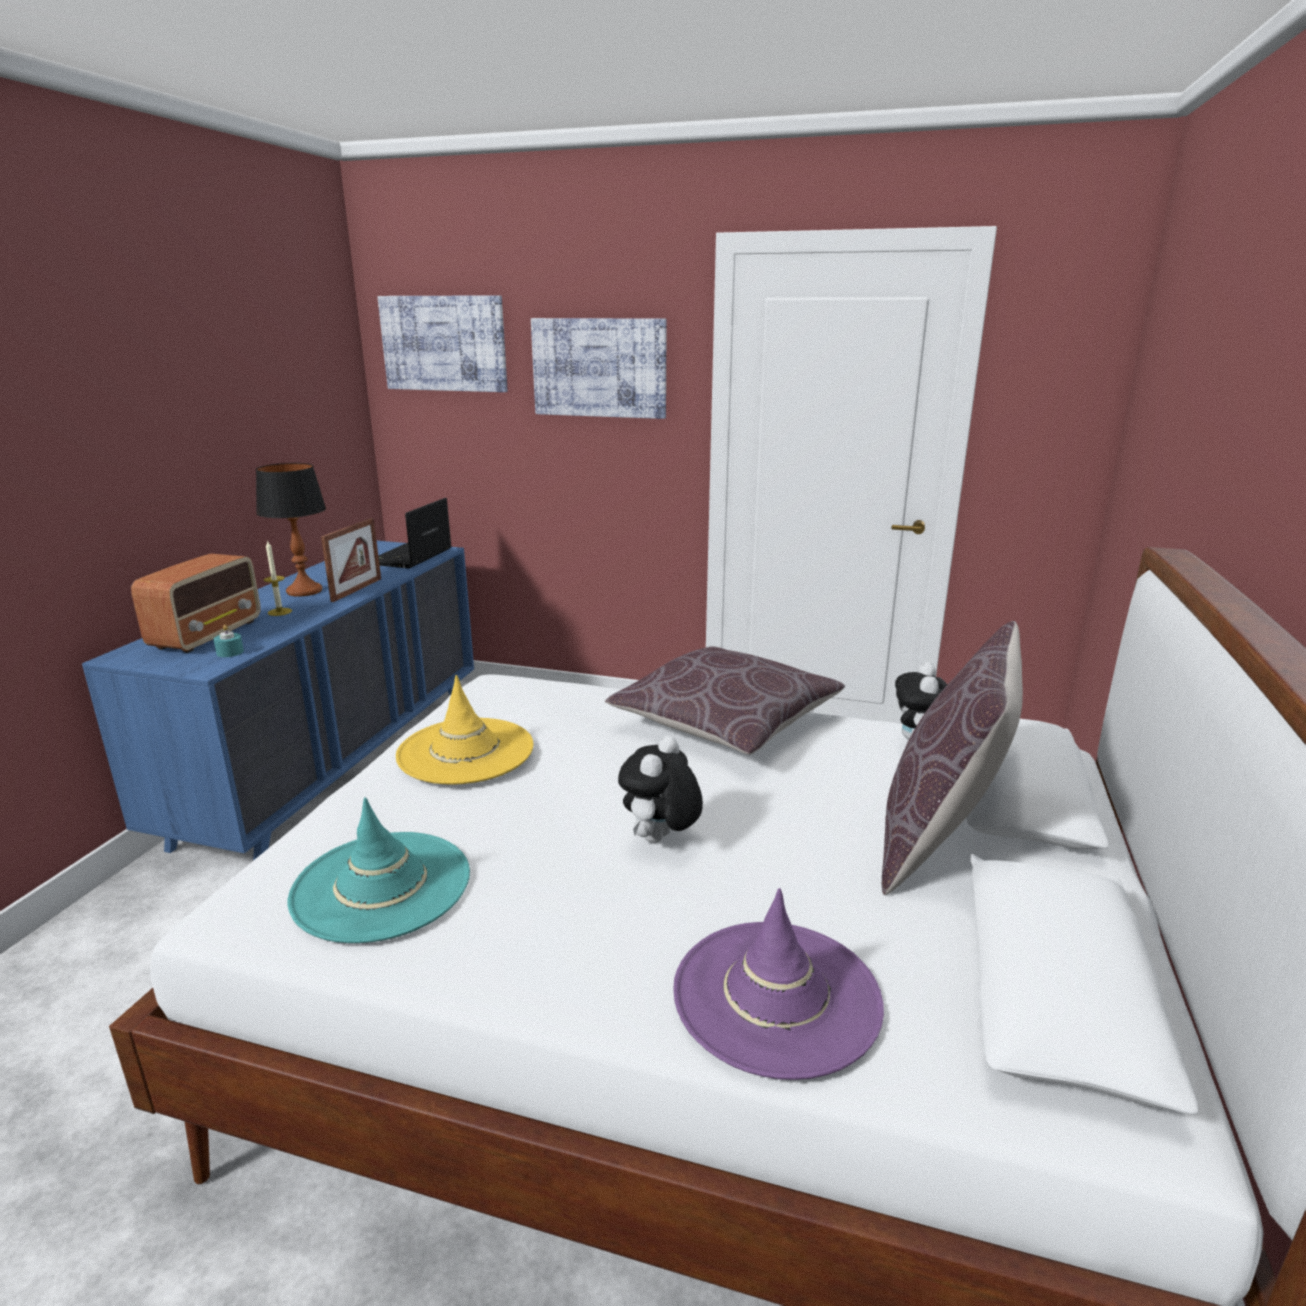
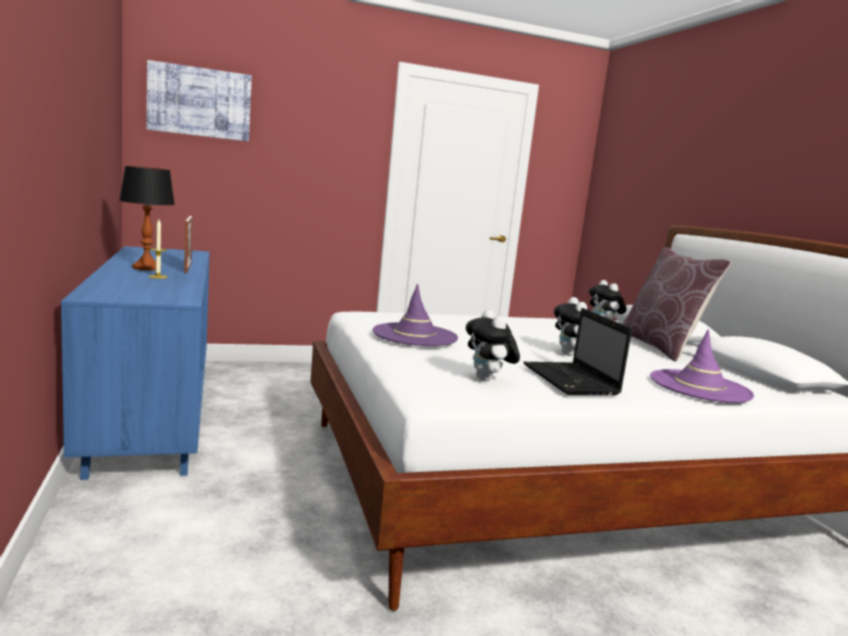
camera: 35 degrees left, 10 degrees down
(208, 634) = (131, 286): radio -> none
(230, 652) = (178, 294): turquoise candle -> none
(382, 886) = (488, 380): turquoise hat -> plush toy
(411, 557) = (183, 254): laptop -> laptop (571, 381)
(465, 751) = (415, 335): yellow hat -> purple hat
(599, 368) = (318, 132): picture -> none
(726, 722) = (510, 321): brown pillow -> none

